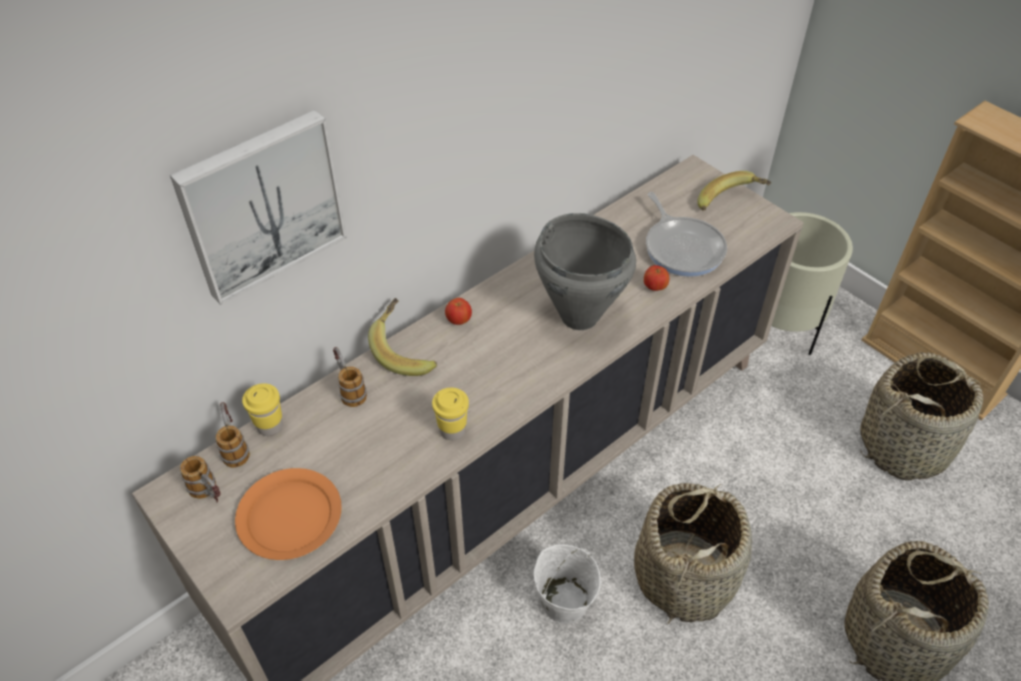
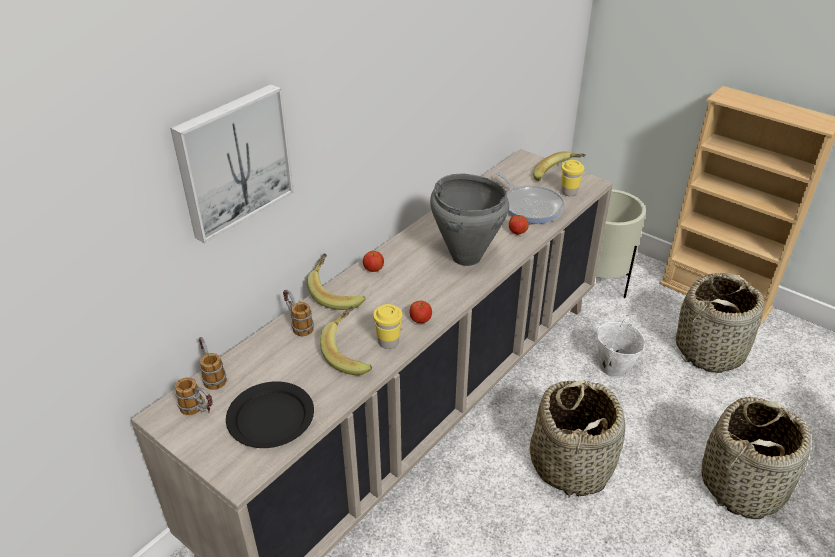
camera: 10 degrees left, 10 degrees down
(270, 426) = (238, 357): yellow cup -> yellow cup (569, 192)
(290, 516) = (271, 417): orange plate -> black plate
(404, 439) = (351, 353): none -> banana
(499, 404) = (420, 320): none -> apple
(563, 601) = (480, 496): white bucket -> white bucket (613, 365)

